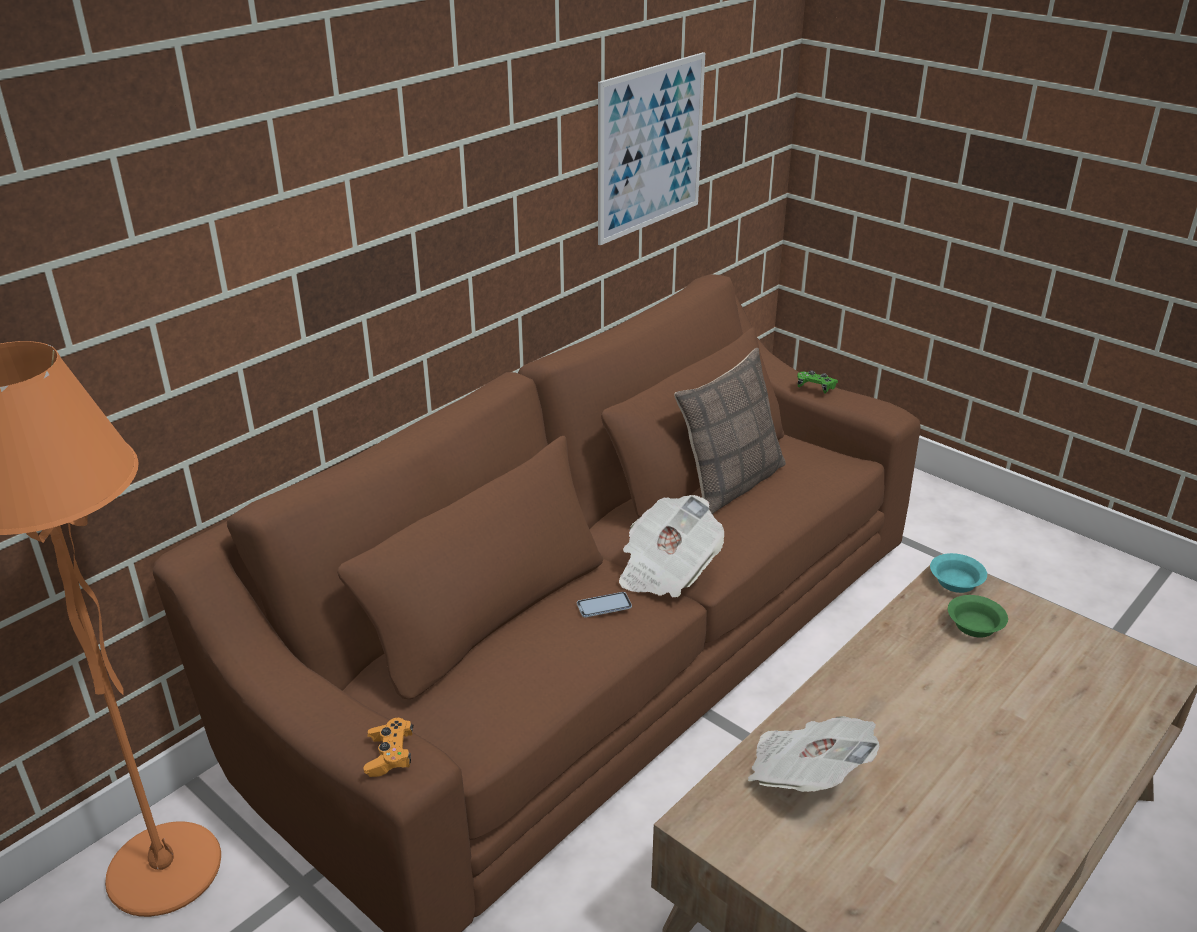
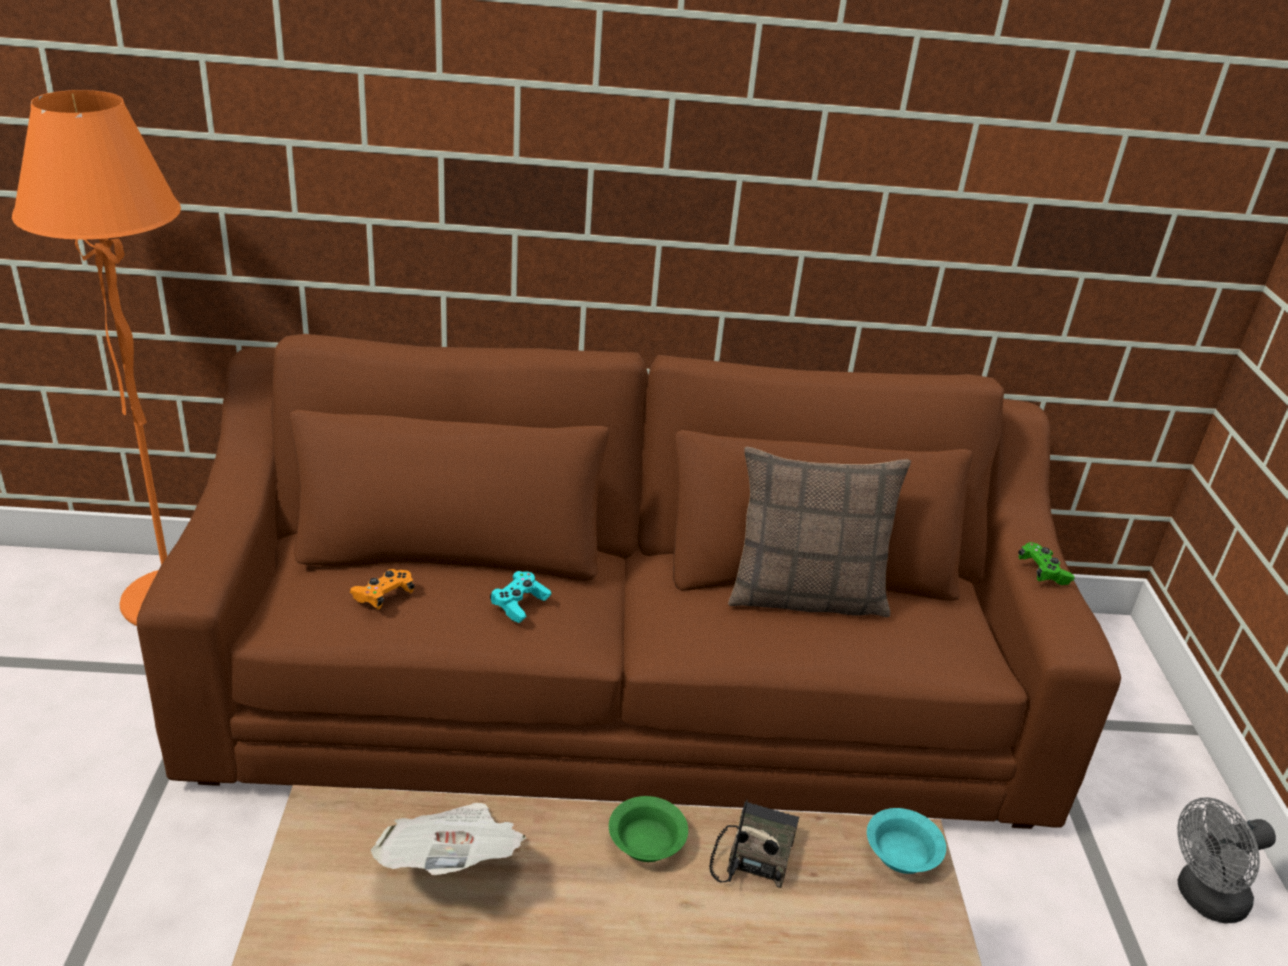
camera: 45 degrees right, 0 degrees up
(390, 755) = (187, 572): orange game controller -> orange game controller (384, 596)
(604, 606) = (519, 604): phone -> turquoise game controller
(650, 147) = (969, 197): picture -> none
(666, 569) = (624, 619): newspaper -> none
(908, 637) = (753, 853): none -> radio
(974, 625) = (844, 904): green bowl -> green bowl (648, 842)
(980, 532) = (1202, 899): none -> grey fan

